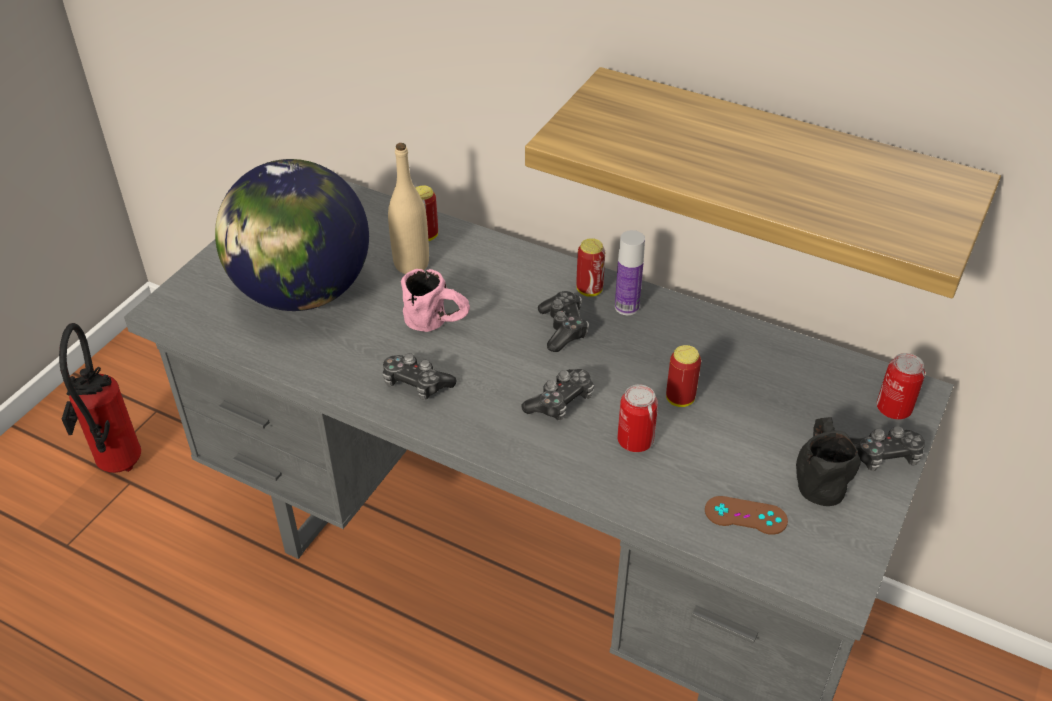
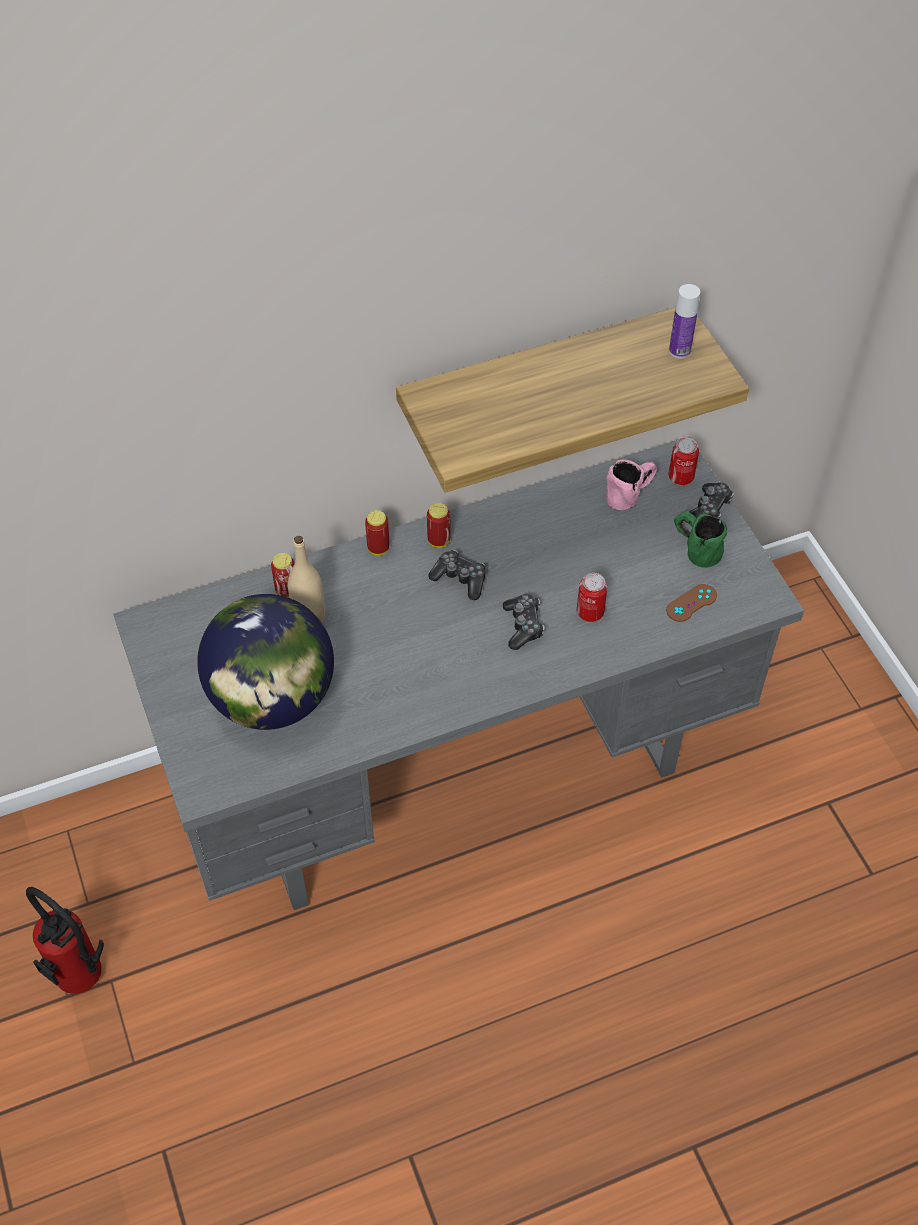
camera: 50 degrees left, 10 degrees up
(416, 384) = (432, 690): game controller -> none
(438, 322) = (385, 641): pink mug -> pink mug (630, 494)
(626, 307) = (474, 533): bottle -> bottle (679, 350)
(680, 399) = (578, 566): can -> can (378, 548)
(818, 476) = (695, 549): black mug -> green mug

